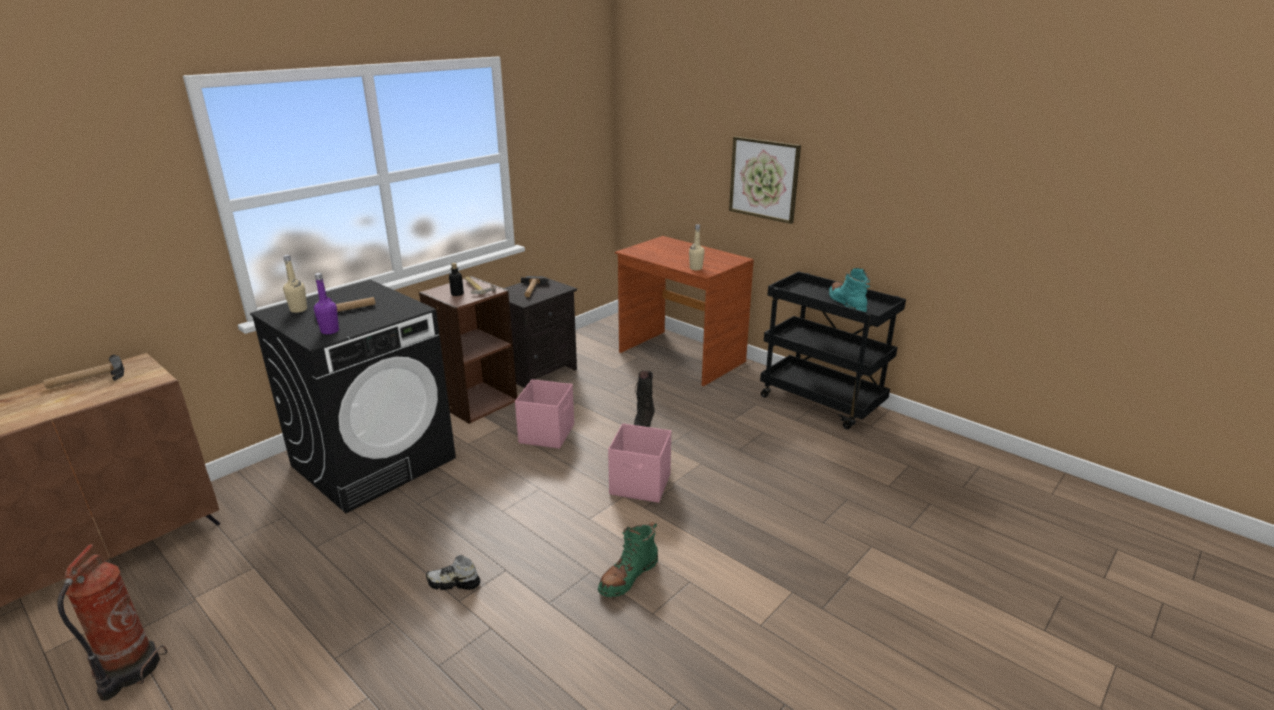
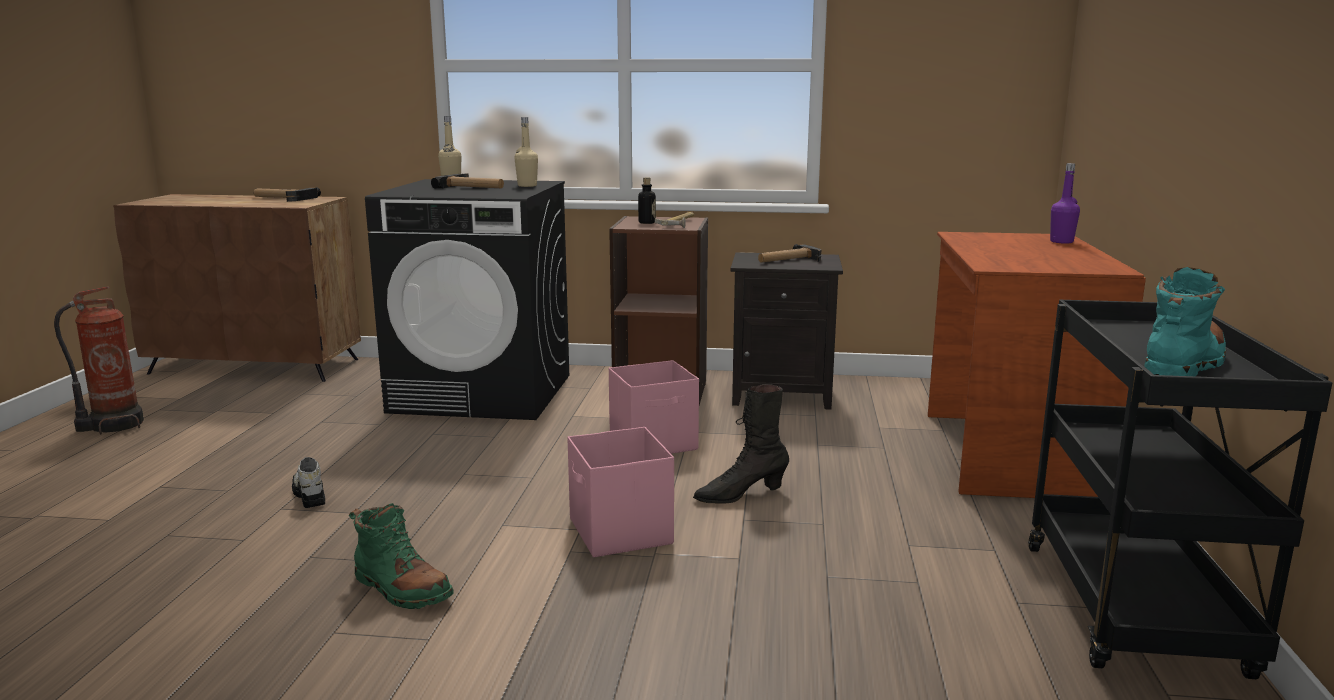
camera: 55 degrees right, 10 degrees down
(330, 331) = (415, 192): purple bottle -> purple bottle (1061, 241)
(628, 576) = (401, 589): green boot -> green boot turned 150 degrees counterclockwise
(696, 268) = (995, 261): beige bottle -> beige bottle (527, 186)
(764, 179) = (1188, 101): picture -> none

